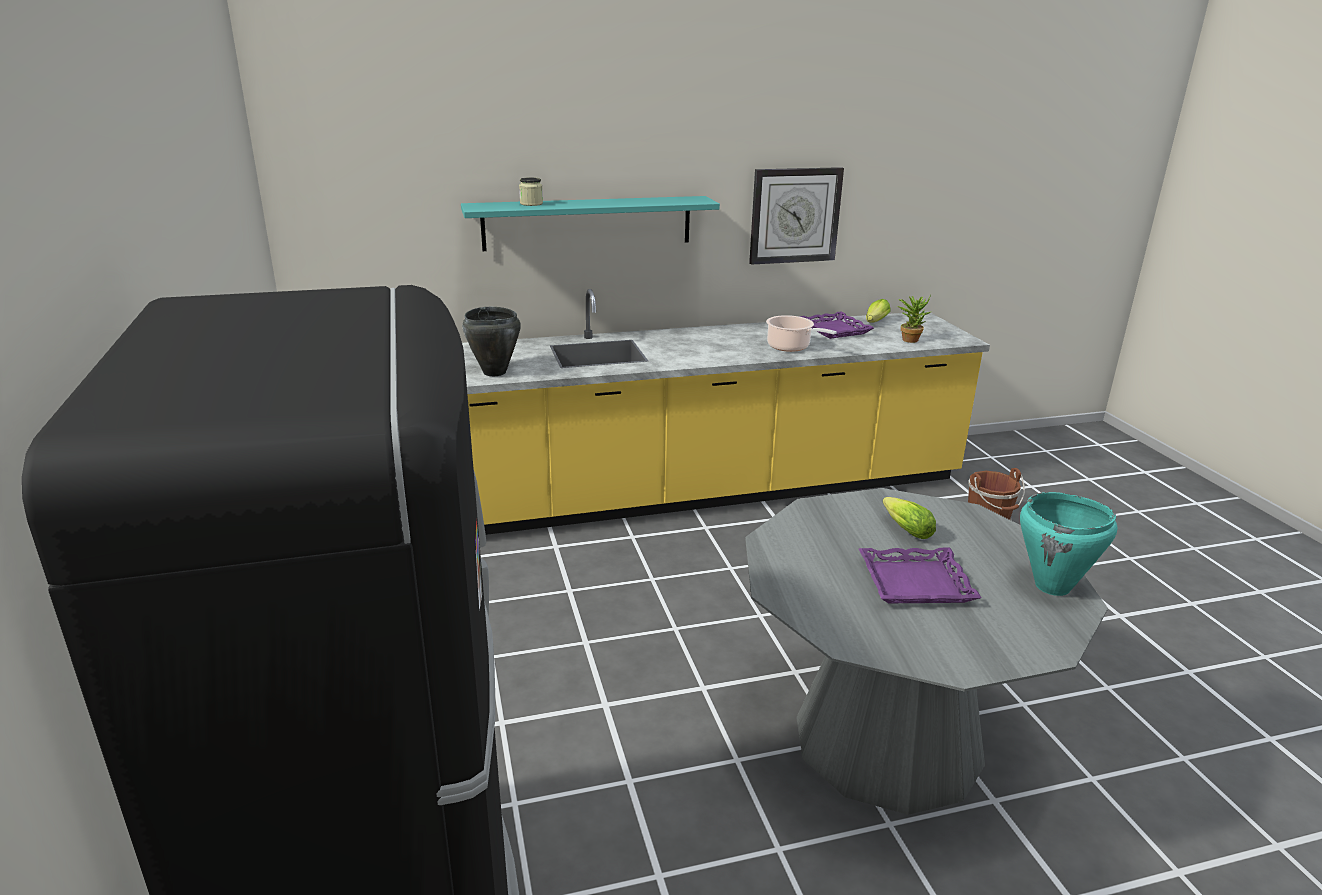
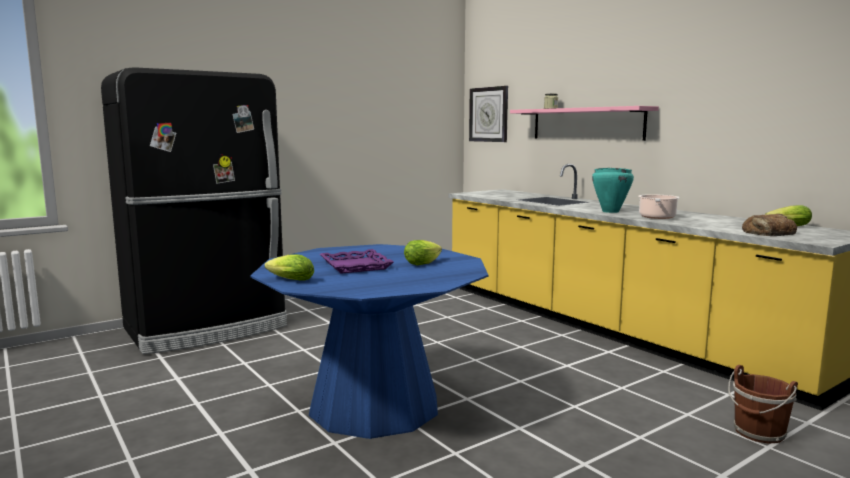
camera: 70 degrees right, 15 degrees down
(494, 372) = (489, 196): black cooking pot -> none
(587, 223) = (586, 124): turquoise shelf -> pink shelf
(795, 215) = (729, 123): wall clock -> wall clock (489, 114)
(835, 329) = (731, 221): purple tray -> none
(887, 740) = (375, 405): grey dining table -> blue dining table
(910, 339) = (768, 232): potted plant -> bread
(1004, 653) = (288, 280): none -> lettuce
(1053, 587) = (379, 288): turquoise cooking pot -> turquoise cooking pot (610, 211)

